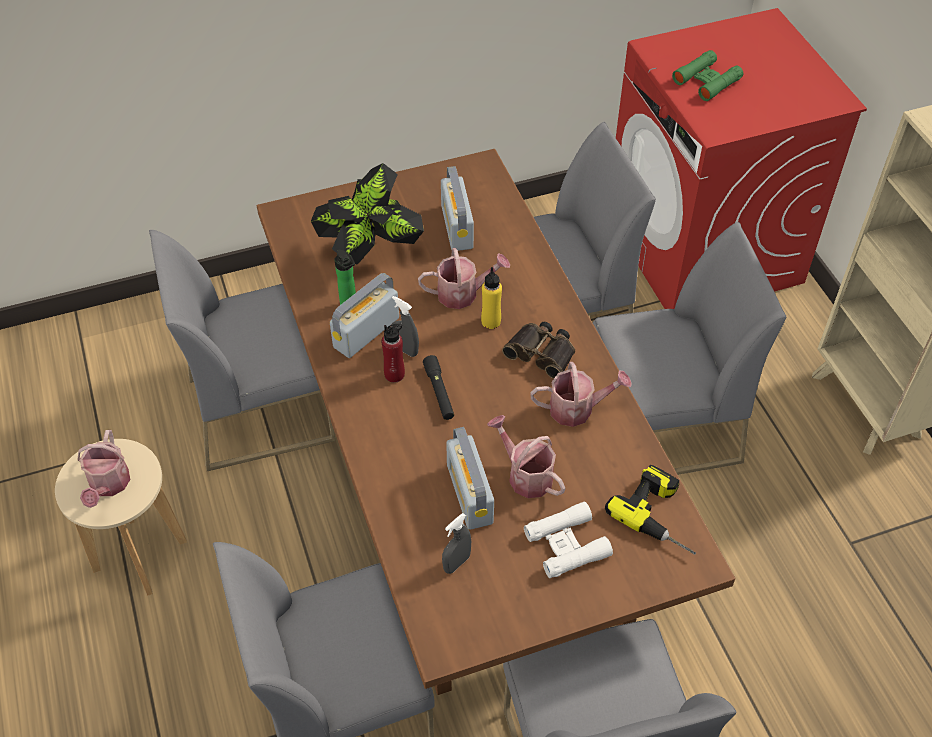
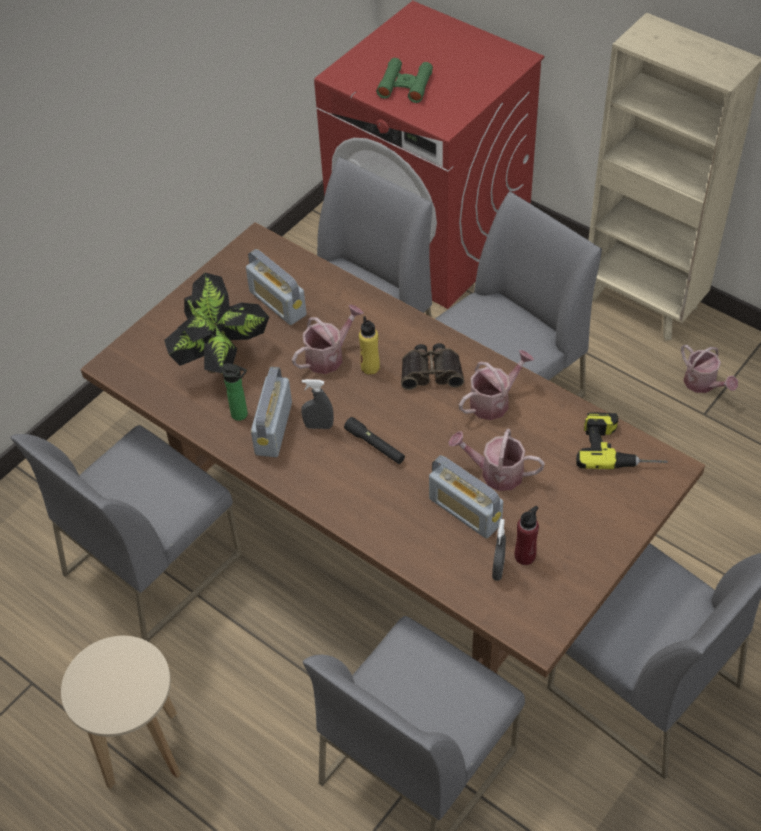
camera: 30 degrees left, 0 degrees up
(108, 485) = (119, 686): watering can -> watering can (703, 384)
(394, 374) = (326, 450): red bottle -> red bottle (525, 556)
(566, 545) = (568, 508): white binoculars -> none

